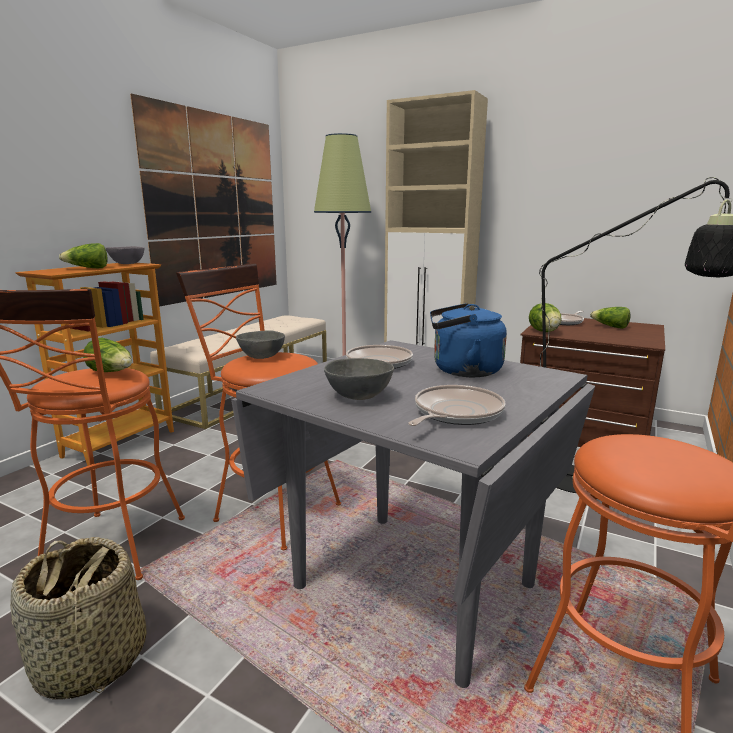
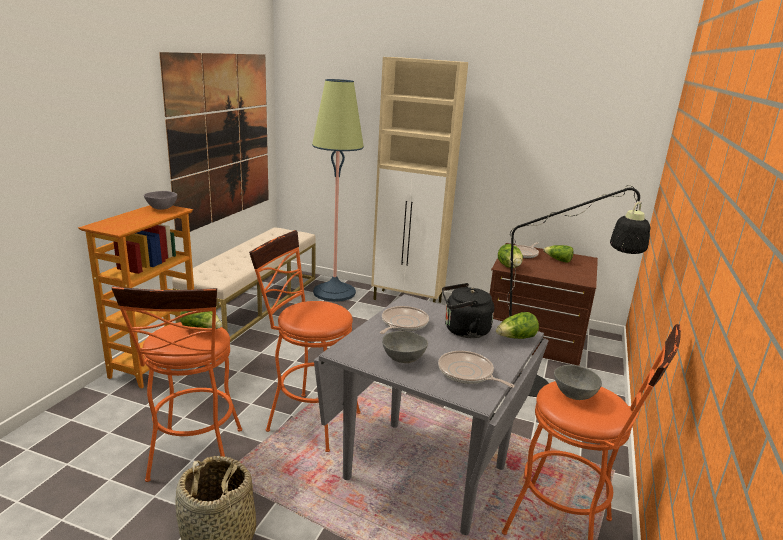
camera: 10 degrees left, 5 degrees up
(88, 268) = (136, 220): lettuce -> lettuce (516, 338)
(261, 357) = (307, 309): grey bowl -> grey bowl (573, 395)
(455, 413) = (467, 373): frying pan -> frying pan turned 75 degrees counterclockwise
(462, 371) = (463, 331): blue kettle -> black kettle

